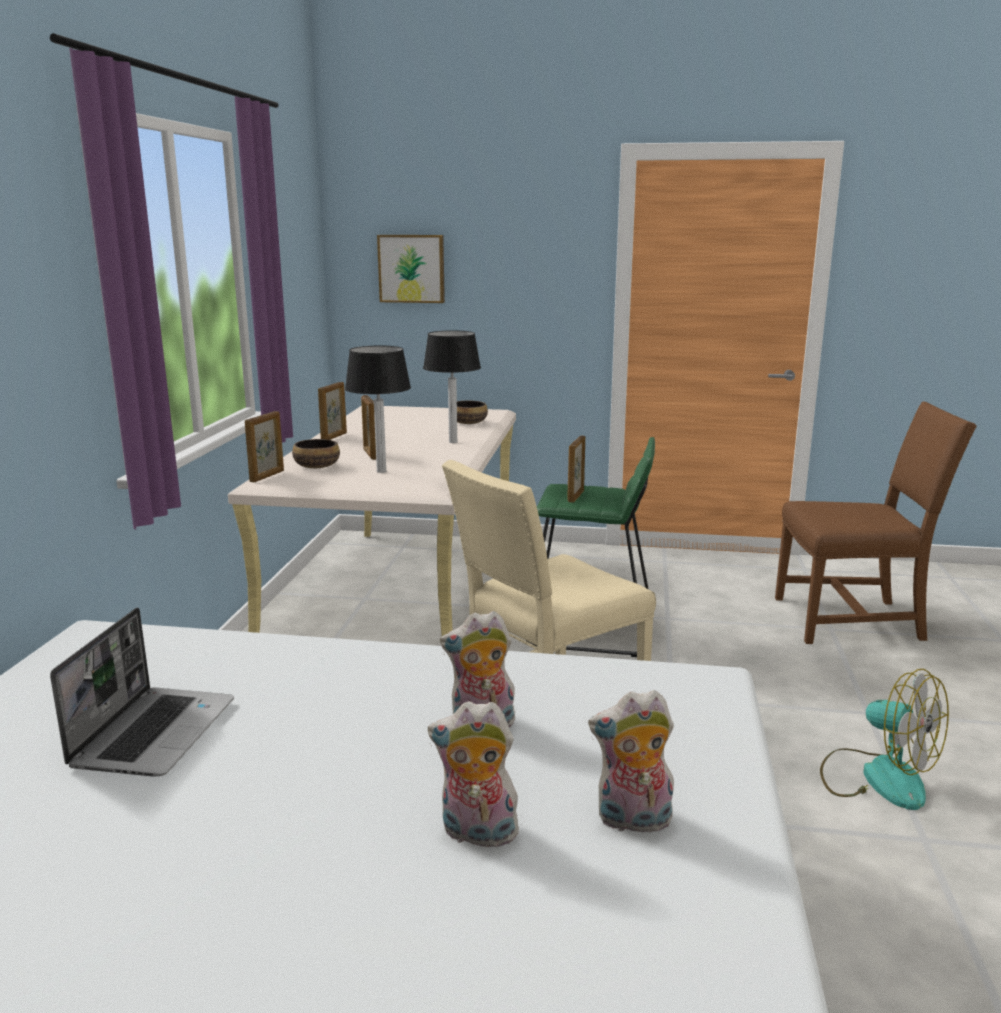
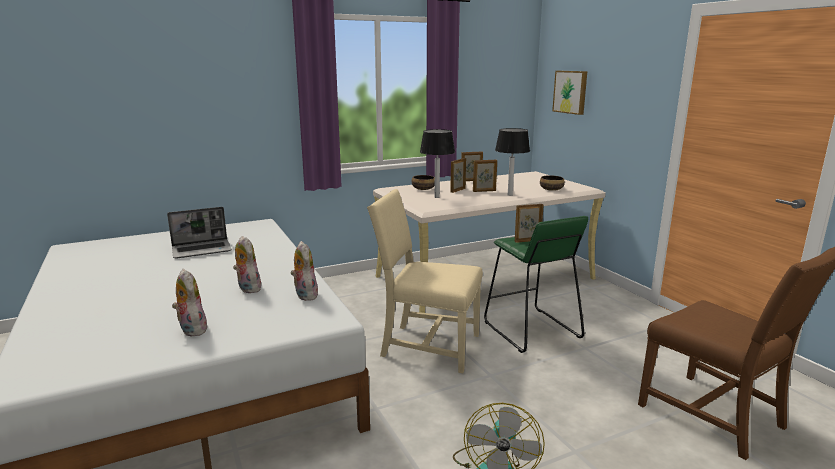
camera: 55 degrees right, 0 degrees up
(267, 476) = (396, 187): picture frame -> picture frame (484, 191)
(476, 834) = (167, 307): plush toy -> plush toy (304, 295)

